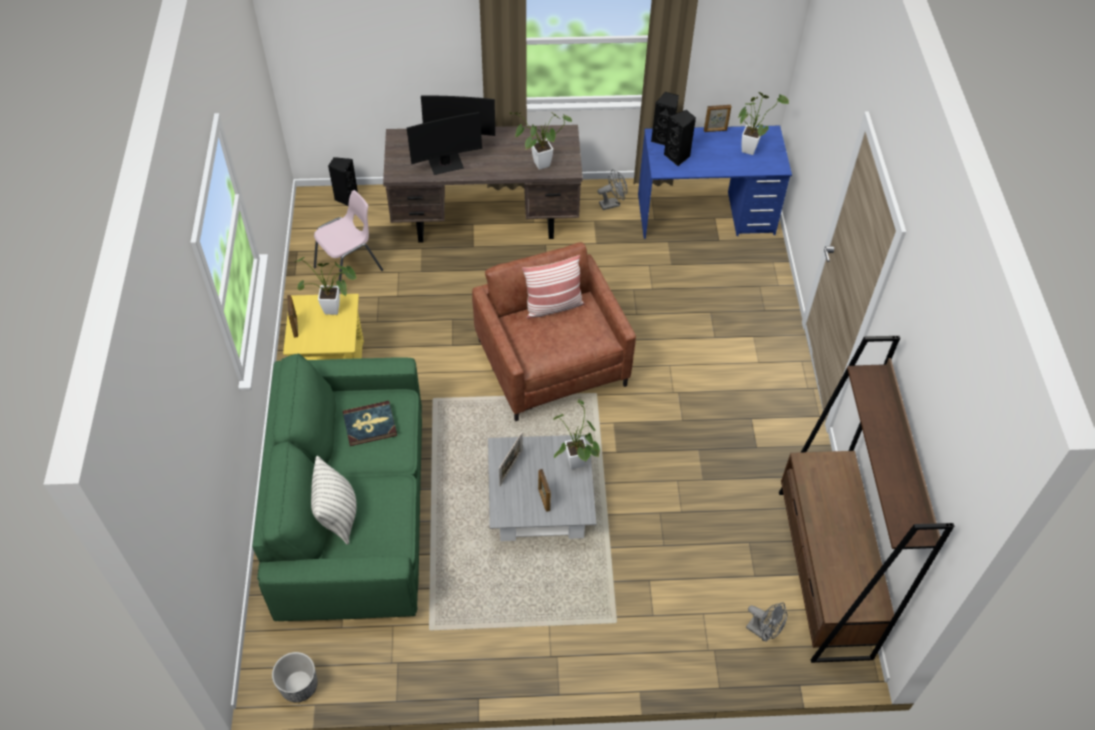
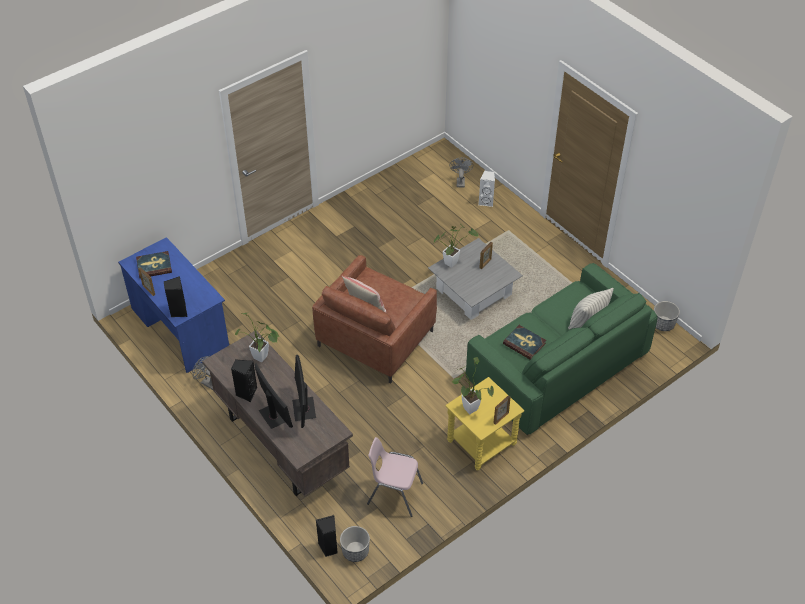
camera: 125 degrees left, 5 degrees down
(323, 212) = (355, 551): none -> planter
(445, 164) = (304, 409): monitor -> monitor turned 135 degrees counterclockwise
(511, 468) = (480, 286): picture frame -> none
(678, 157) = (192, 296): black speaker -> black speaker (246, 393)
(695, 636) = (486, 201): none -> white speaker
(750, 147) = (154, 266): potted plant -> book
(823, 573) = (408, 174): brown bookcase -> none

